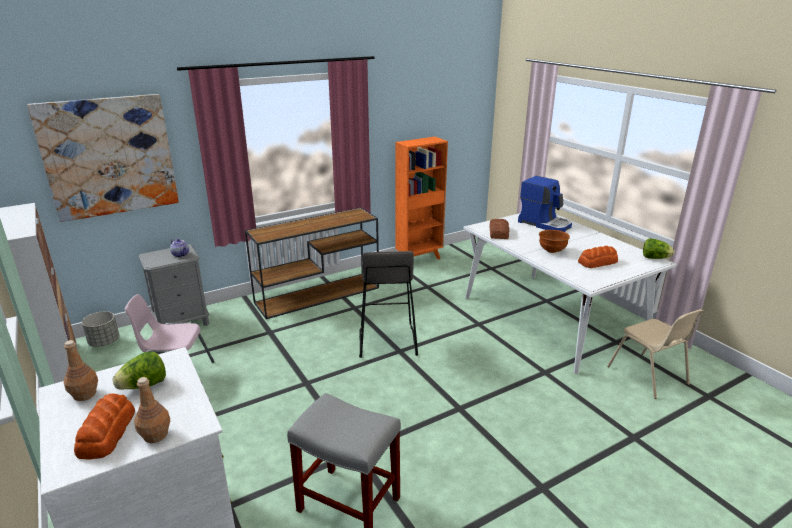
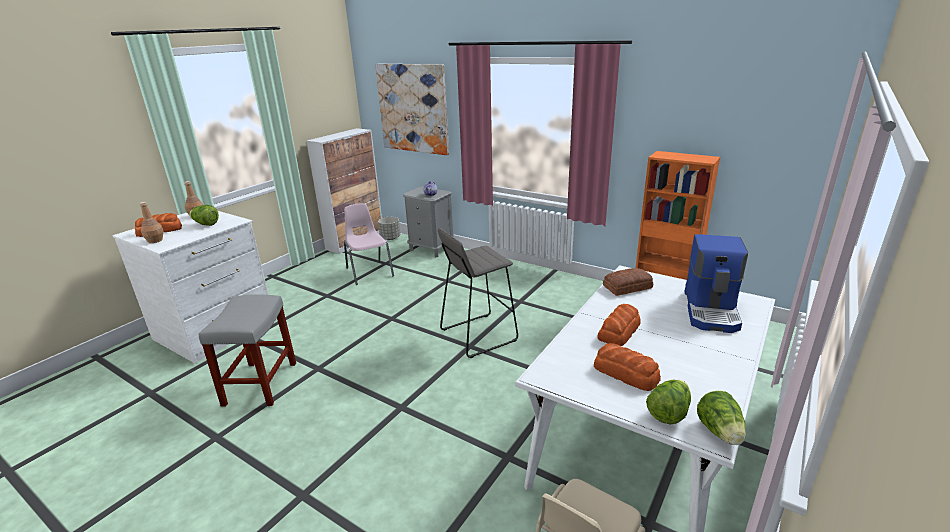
camera: 65 degrees right, 0 degrees up
(319, 295) = (523, 279): brown console table -> none
(552, 251) = (619, 331): brown bowl -> bread
(637, 263) = (668, 413): none -> lettuce

